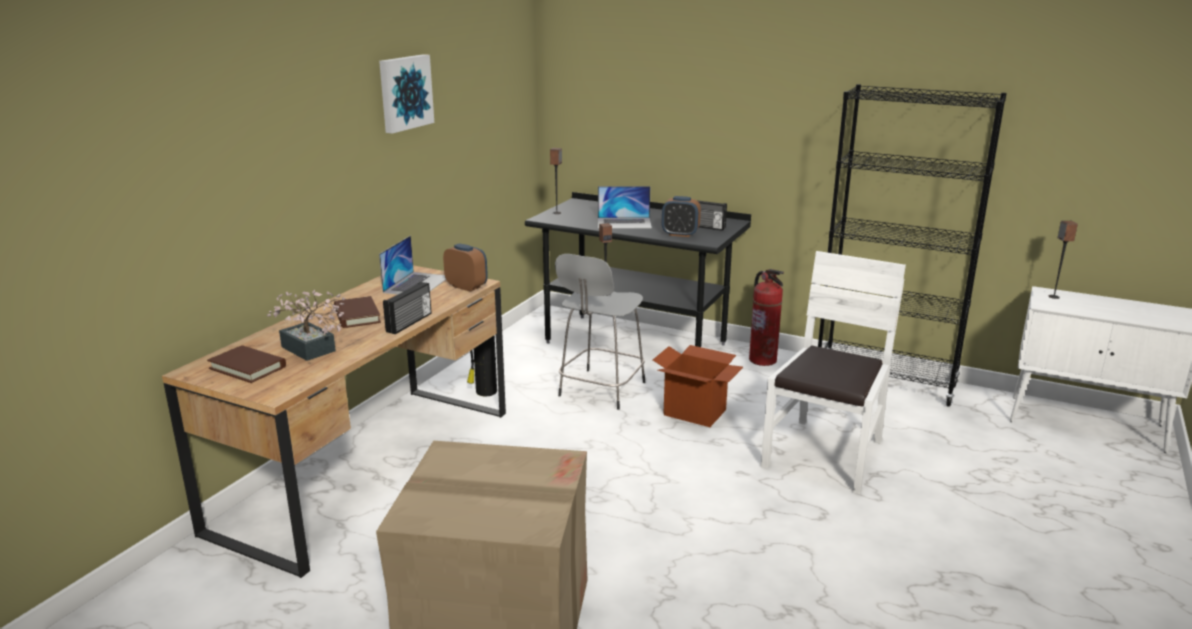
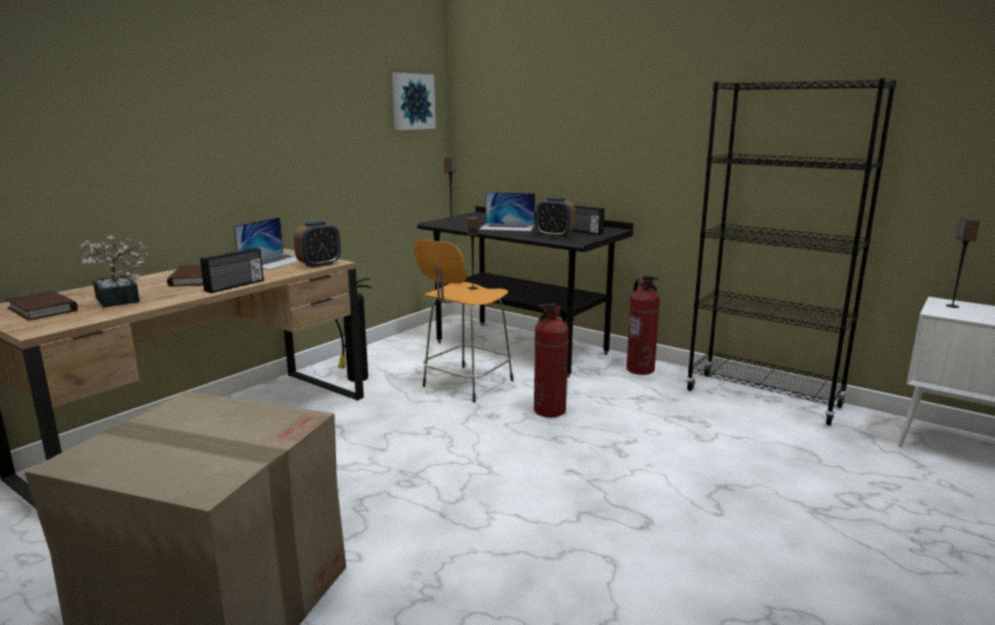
camera: 10 degrees right, 5 degrees down
(404, 92) = (287, 85): picture -> picture (412, 101)
(466, 287) = (319, 264): alarm clock -> alarm clock turned 90 degrees clockwise
(600, 390) = (466, 384): grey stool -> orange stool
(695, 412) = (549, 410): cardboard box -> fire extinguisher
(825, 454) = (672, 461): white chair -> none

